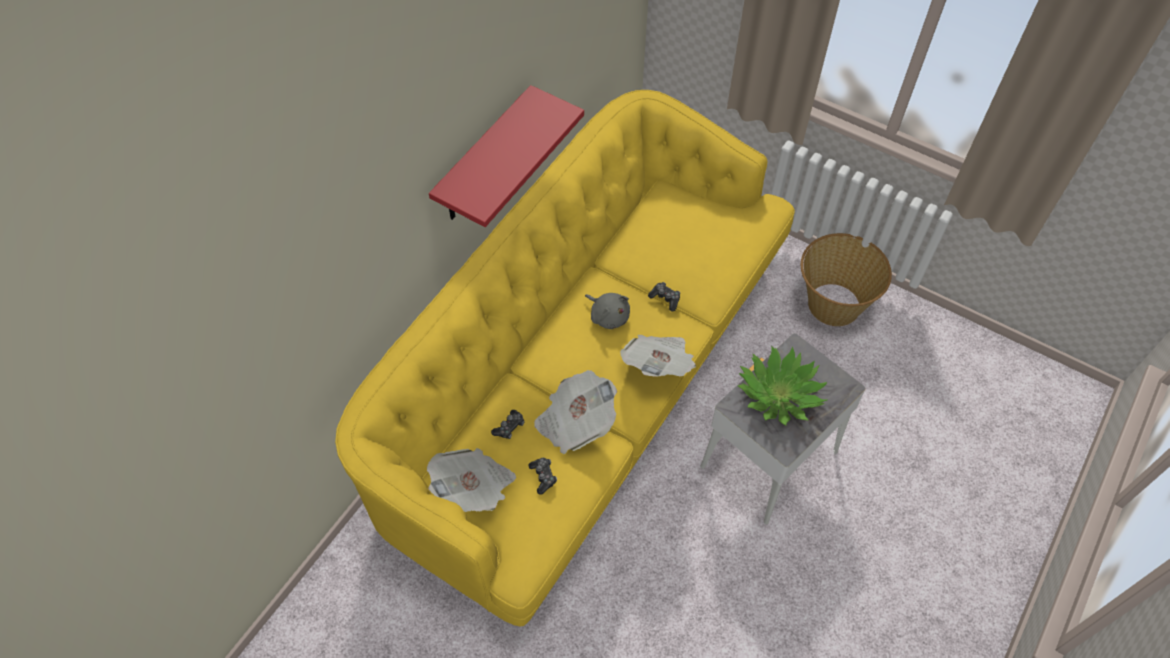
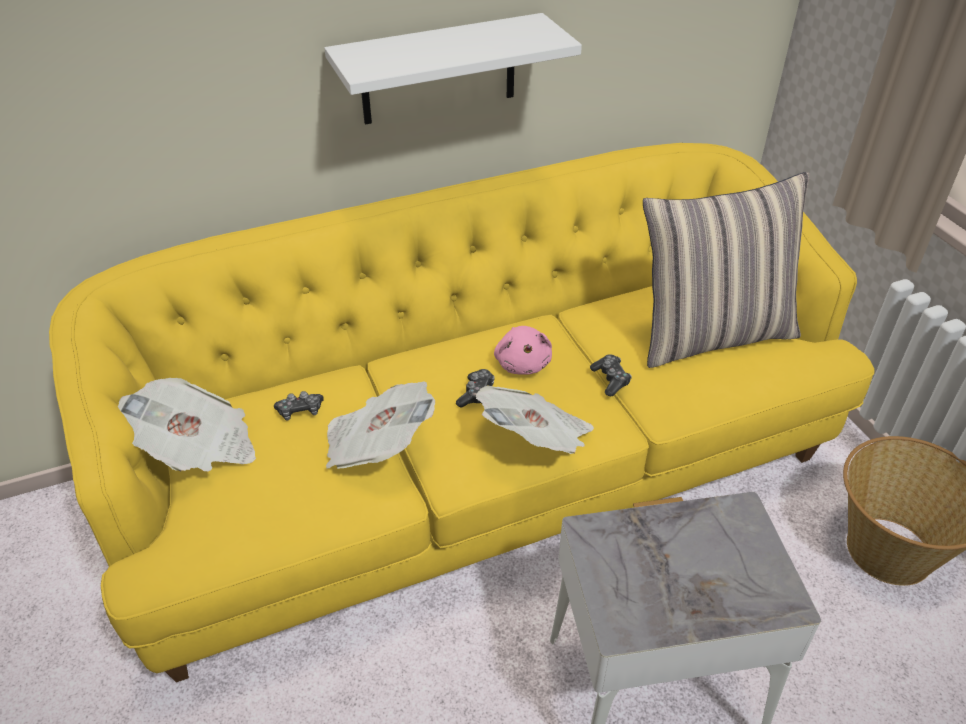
camera: 35 degrees right, 15 degrees down
(484, 158) = (439, 70): red shelf -> white shelf
(543, 476) = (282, 480): game controller -> game controller (476, 393)
(608, 316) = (522, 363): grey plush toy -> pink plush toy
(699, 233) = (712, 334): none -> pillow
(779, 394) = (669, 553): potted plant -> none

